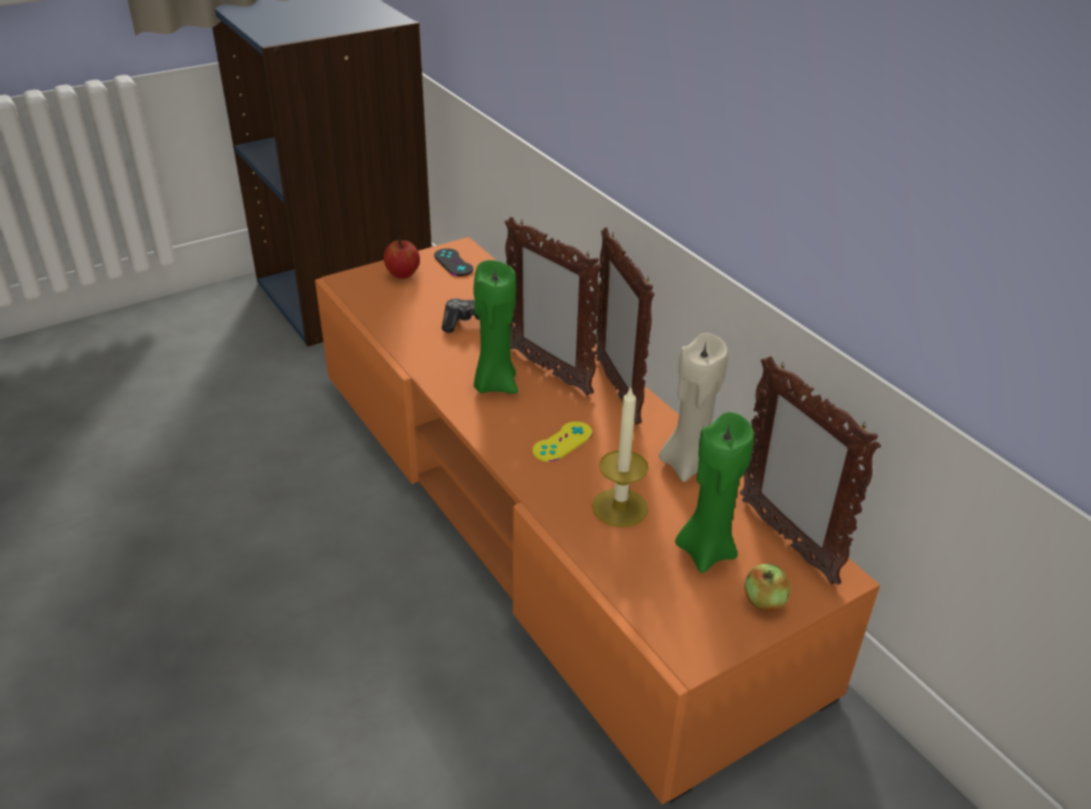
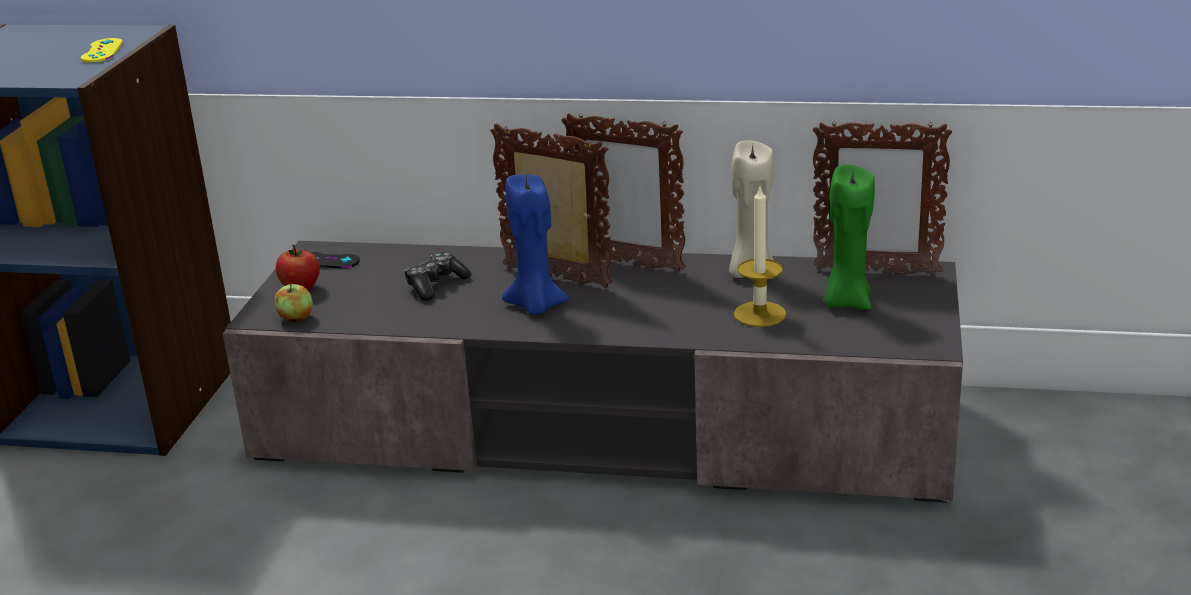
camera: 45 degrees left, 10 degrees down
(494, 384) = (536, 306): green candle -> blue candle
(542, 515) = (603, 429): orange tv stand -> grey tv stand
(548, 370) = (557, 279): picture frame -> picture frame turned 150 degrees counterclockwise
(562, 442) = (653, 307): yellow game controller -> yellow game controller (102, 51)
(764, 602) = (920, 303): apple -> apple (296, 318)

